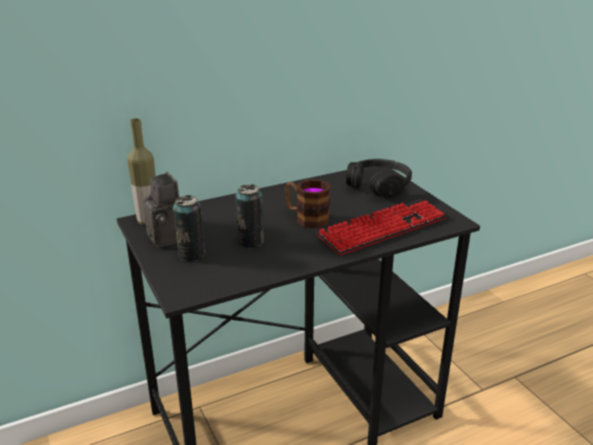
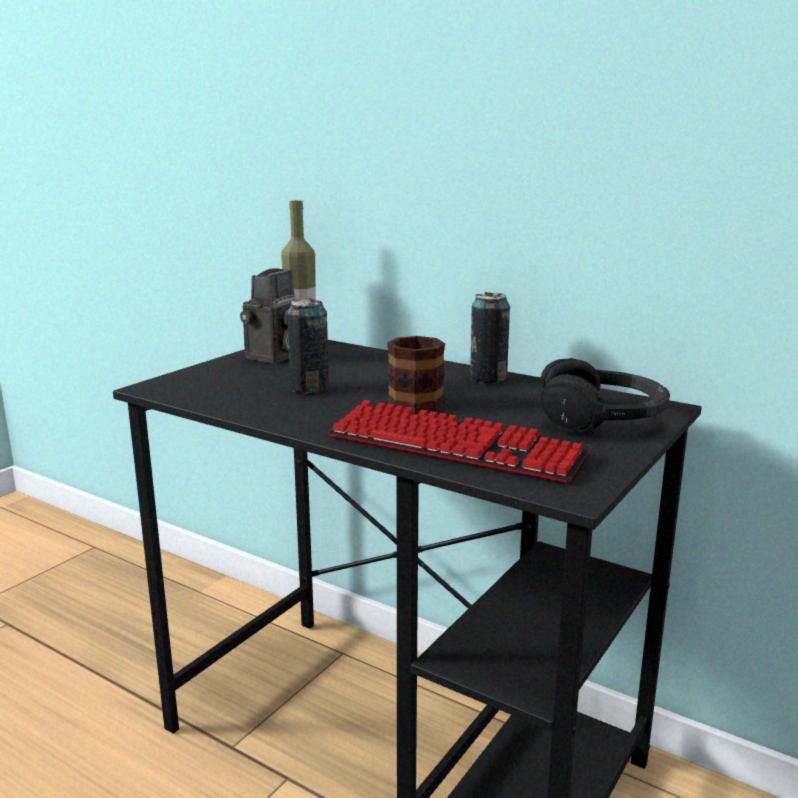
camera: 60 degrees right, 10 degrees down
(191, 254) = (247, 372): can -> can (488, 378)

